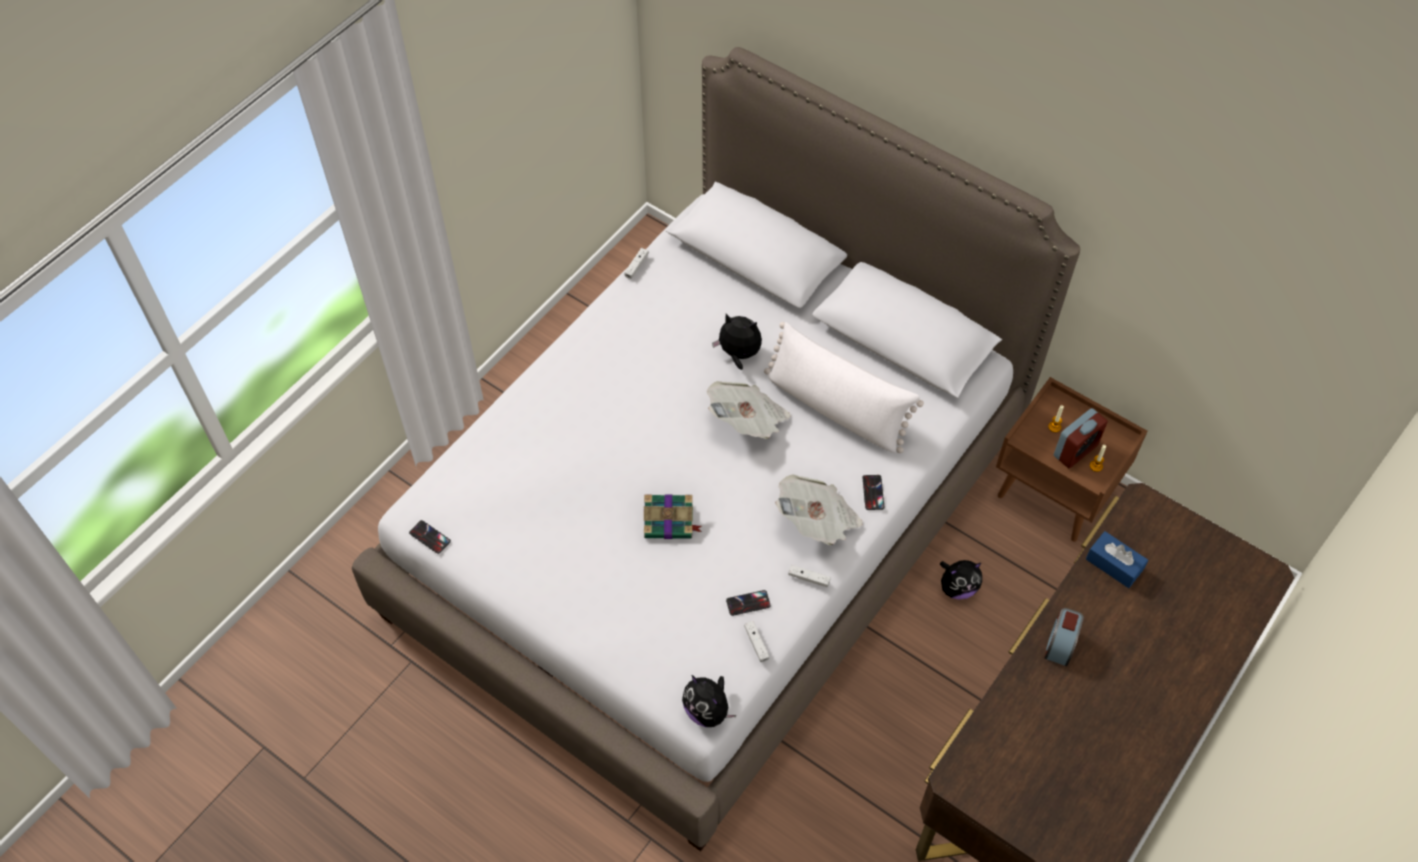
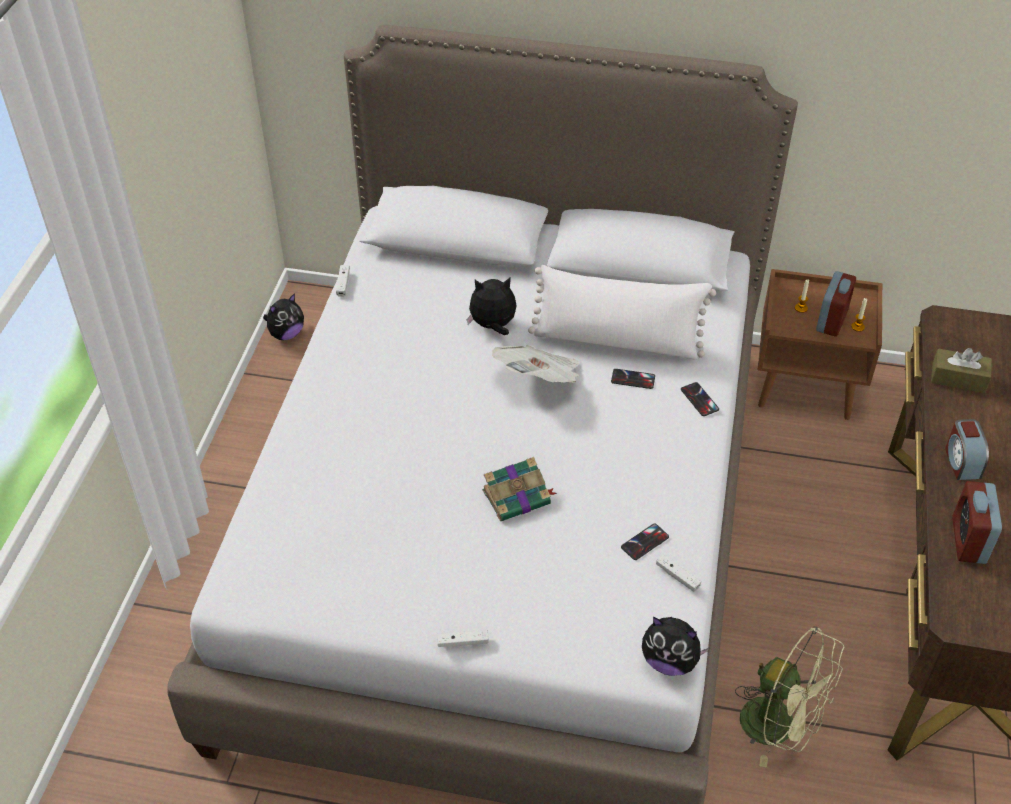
camera: 25 degrees left, 10 degrees down
(429, 537) = (263, 608): phone -> phone (633, 379)
(809, 578) = (689, 497): white game controller -> white game controller (463, 642)
(818, 521) = (664, 443): newspaper -> none
(837, 790) = (779, 726): none -> green fan
(957, 588) = (773, 497): plush toy -> plush toy (286, 334)
(1015, 716) = (968, 540): none -> alarm clock
(1114, 564) = (958, 378): blue tissue box -> brown tissue box

